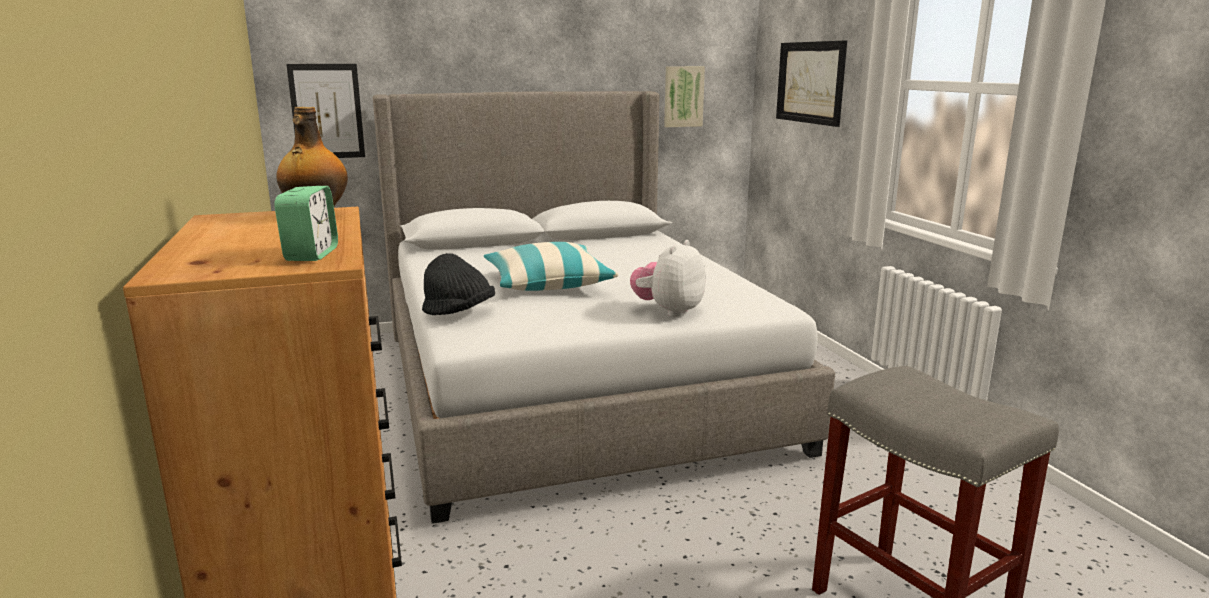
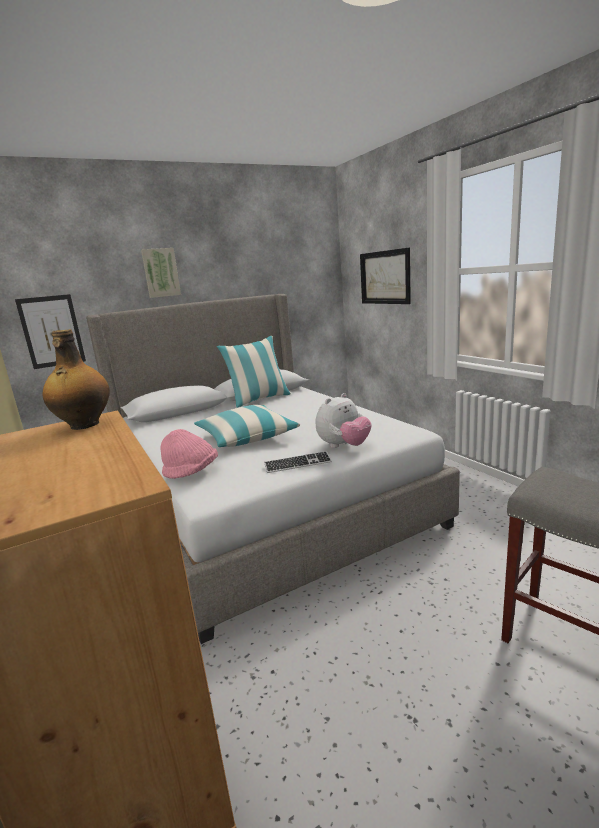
camera: 10 degrees left, 0 degrees up
(311, 254) = (105, 477): alarm clock -> none
(459, 313) = (191, 473): black hat -> pink hat
(591, 241) = (259, 399): none -> pillow
(595, 322) = (298, 464): none -> keyboard
(668, 311) = (344, 446): plush toy -> plush toy turned 150 degrees counterclockwise
(683, 96) = (299, 295): picture -> picture (161, 273)

